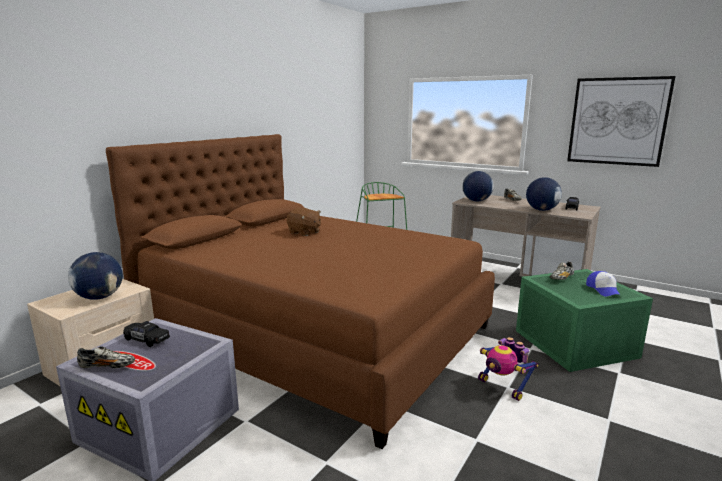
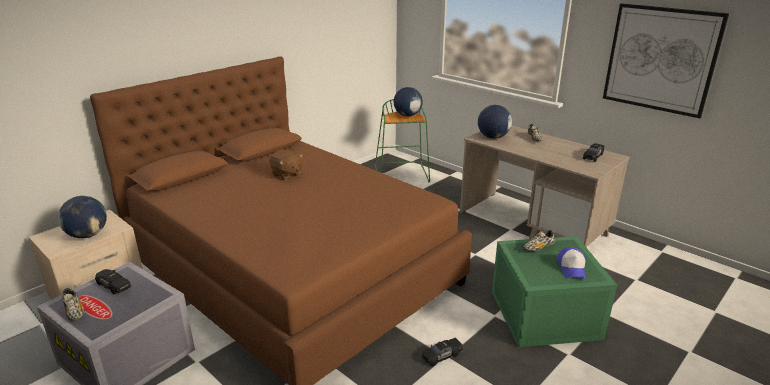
camera: 10 degrees right, 10 degrees up
(107, 366) = (75, 311): shoe -> shoe turned 45 degrees clockwise
(503, 387) = (441, 356): toy robot -> black toy car
(541, 210) = (554, 158): globe -> globe (407, 115)

